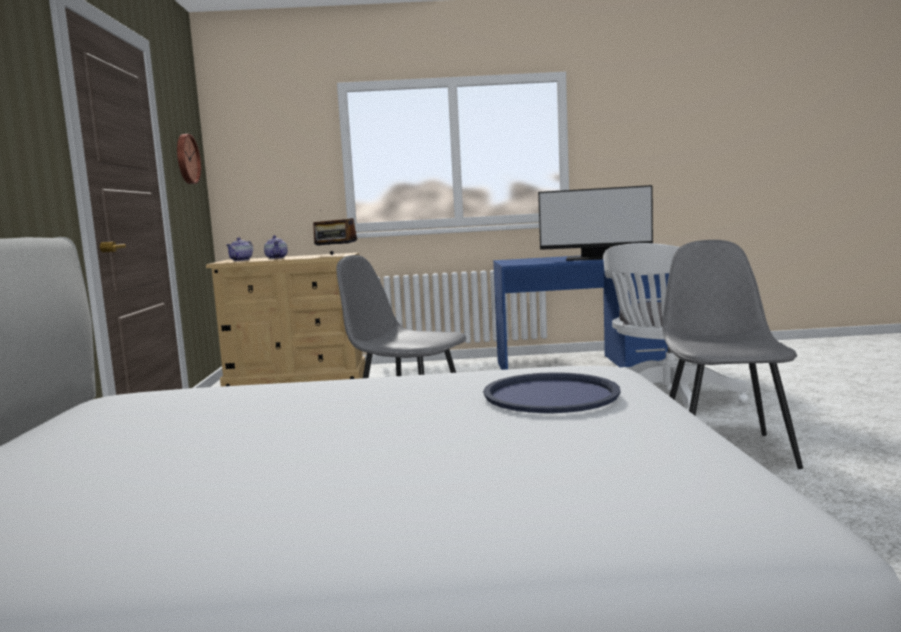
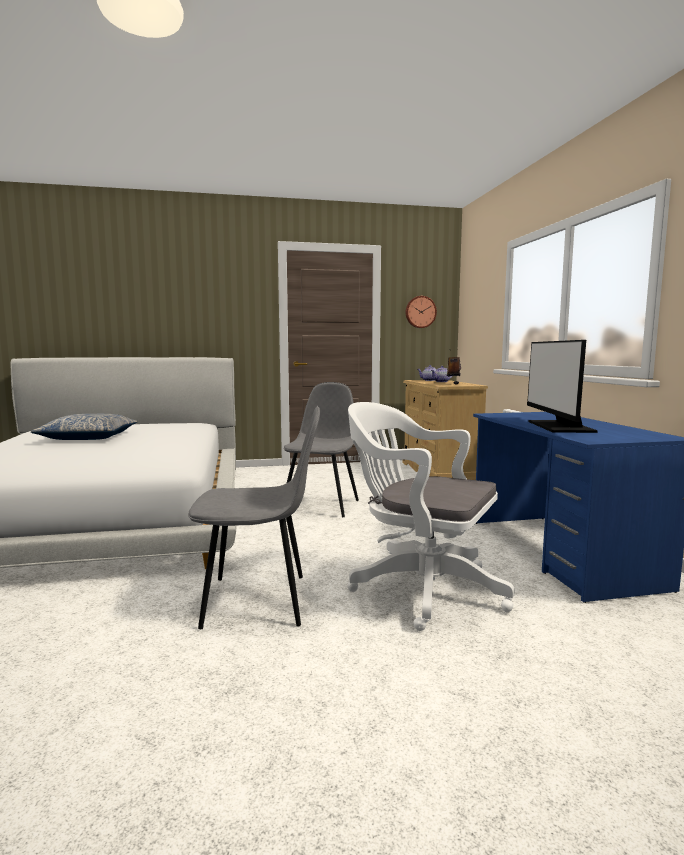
camera: 80 degrees right, 0 degrees up
(293, 443) = (88, 438): none -> pillow
(551, 395) = (109, 456): blue tray -> none

